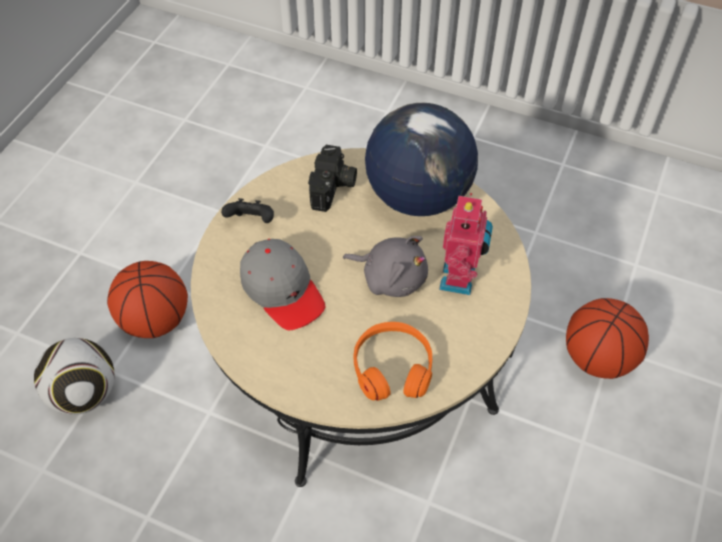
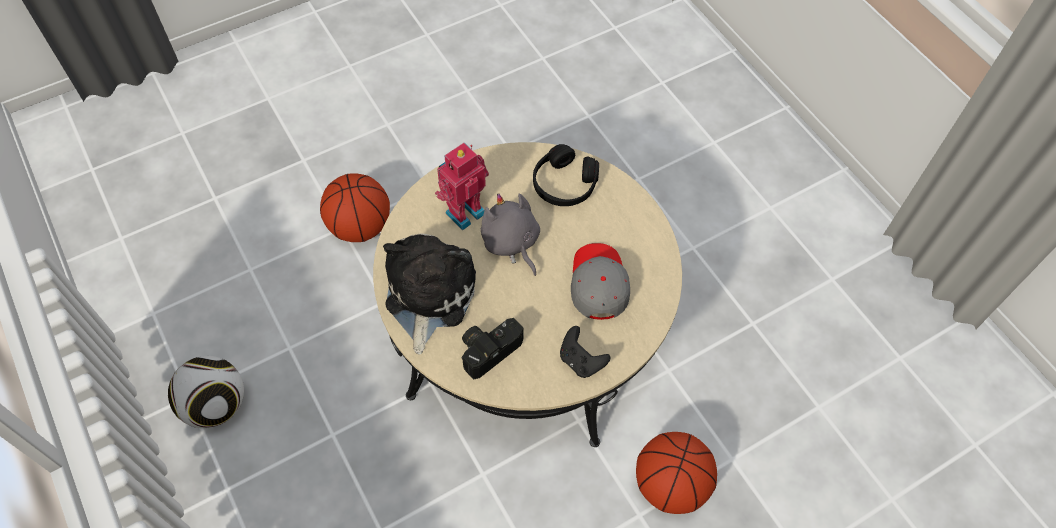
camera: 145 degrees left, 5 degrees up
(85, 394) = (761, 451): football -> football (216, 405)
(392, 367) = (564, 184): orange headphones -> black headphones
(418, 196) = (428, 295): globe -> plush toy

